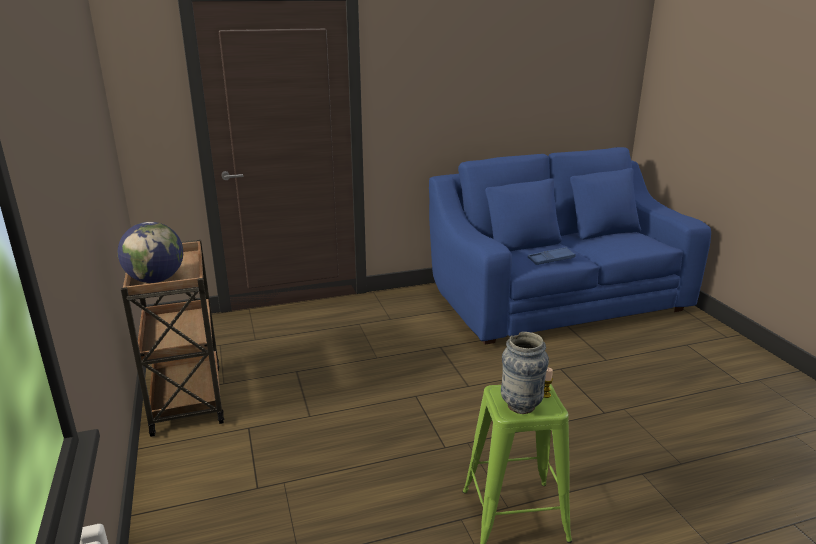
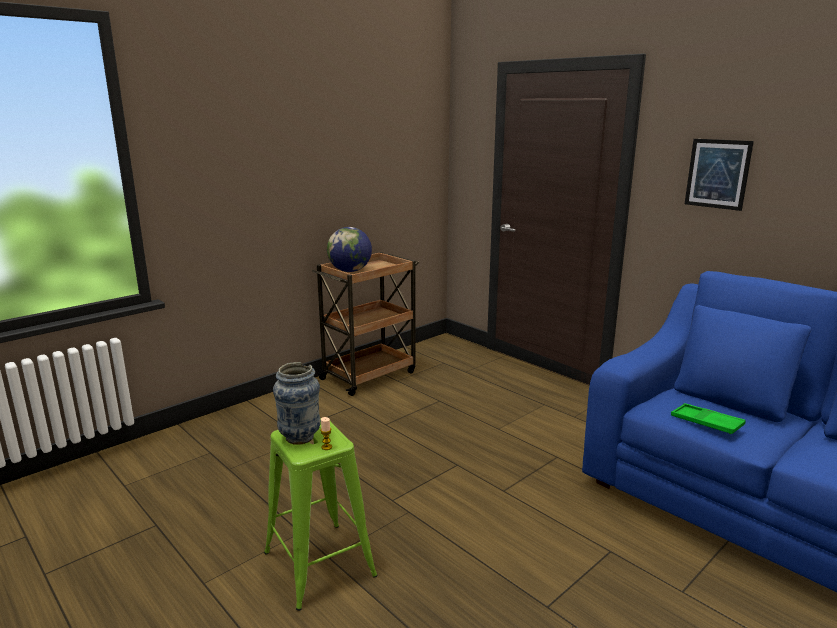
camera: 65 degrees right, 5 degrees down
(432, 87) = (717, 174): none -> picture
(551, 259) = (706, 423): blue tray -> green tray

